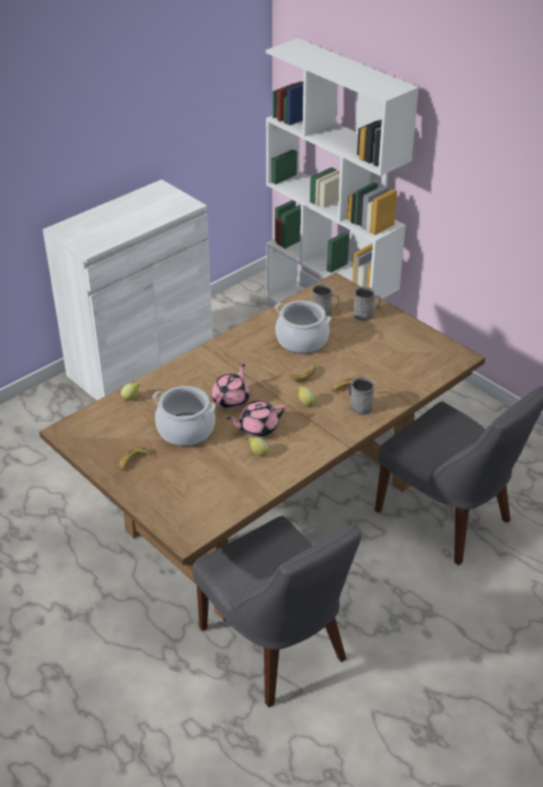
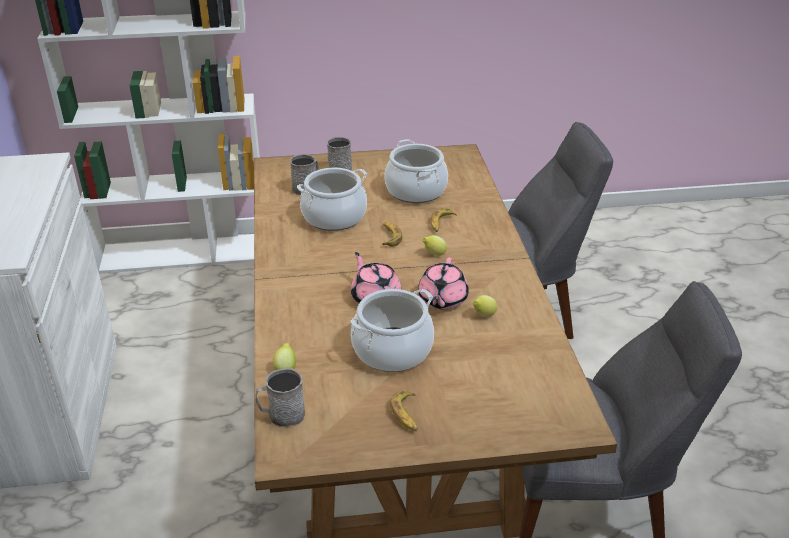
camera: 55 degrees left, 5 degrees down
(358, 406) = (472, 228): grey mug -> grey mug (281, 415)
(377, 359) = (415, 191): none -> cooking pot

